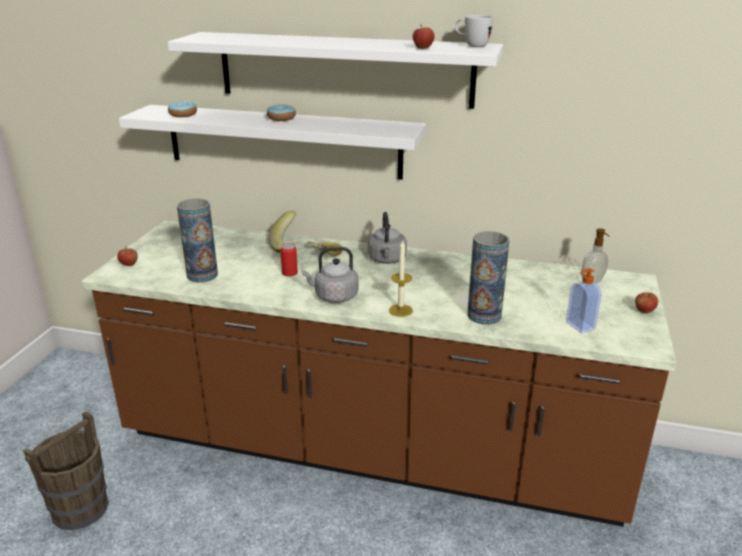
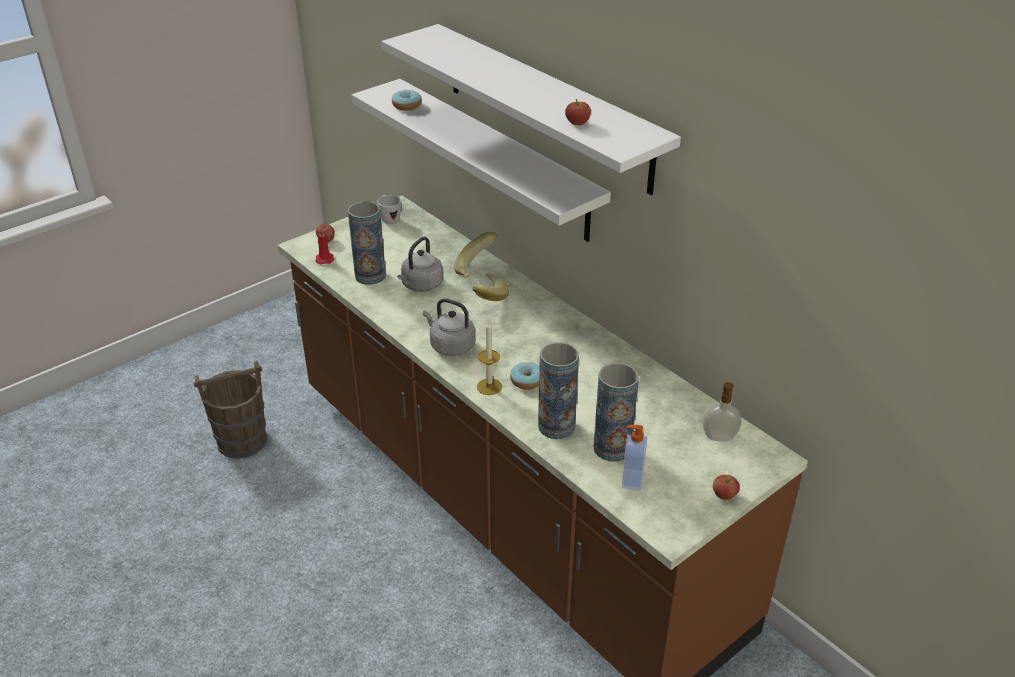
camera: 35 degrees right, 10 degrees up
(143, 276) = (324, 259): none -> red candle
(281, 118) = (483, 139): donut -> donut (527, 381)
(289, 273) = (442, 303): can -> none
(387, 260) = (545, 323): grey kettle -> grey kettle (421, 286)
(472, 46) = (635, 133): white mug -> white mug (389, 219)
(539, 313) = (612, 448): none -> vase

